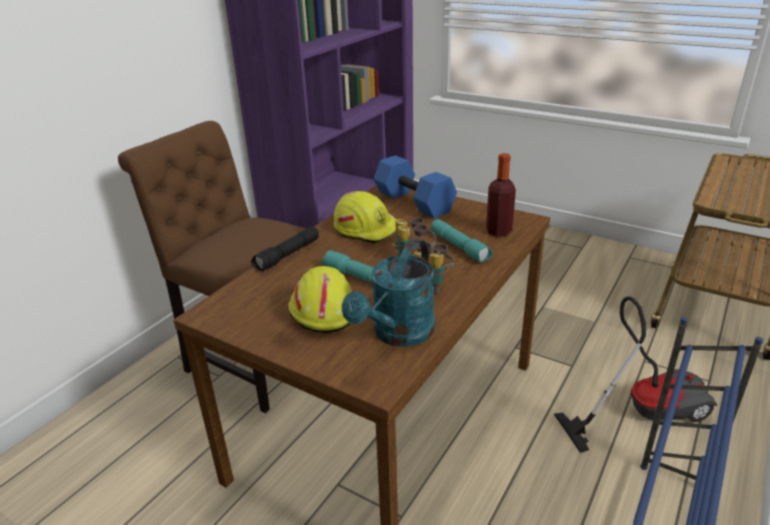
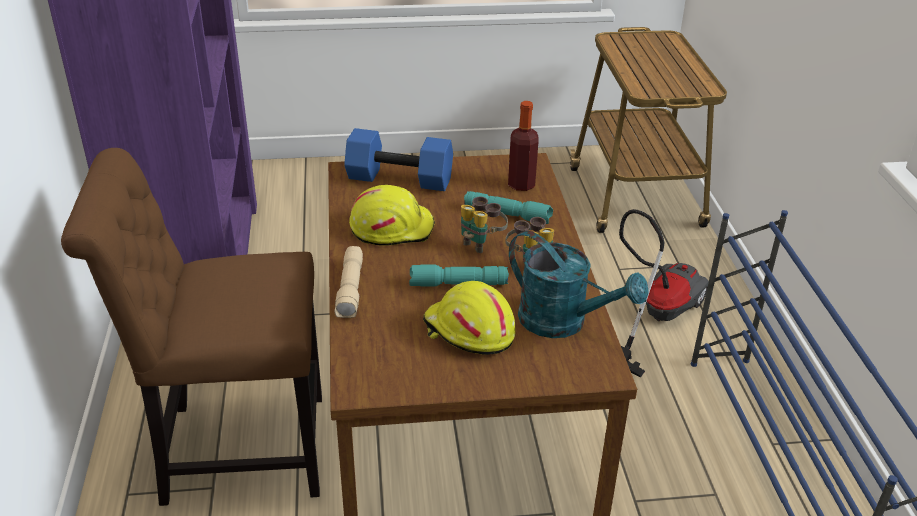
camera: 40 degrees left, 5 degrees up
(288, 255) = (351, 290): black flashlight -> beige flashlight
(398, 334) = (563, 322): turquoise watering can -> turquoise watering can turned 45 degrees counterclockwise

